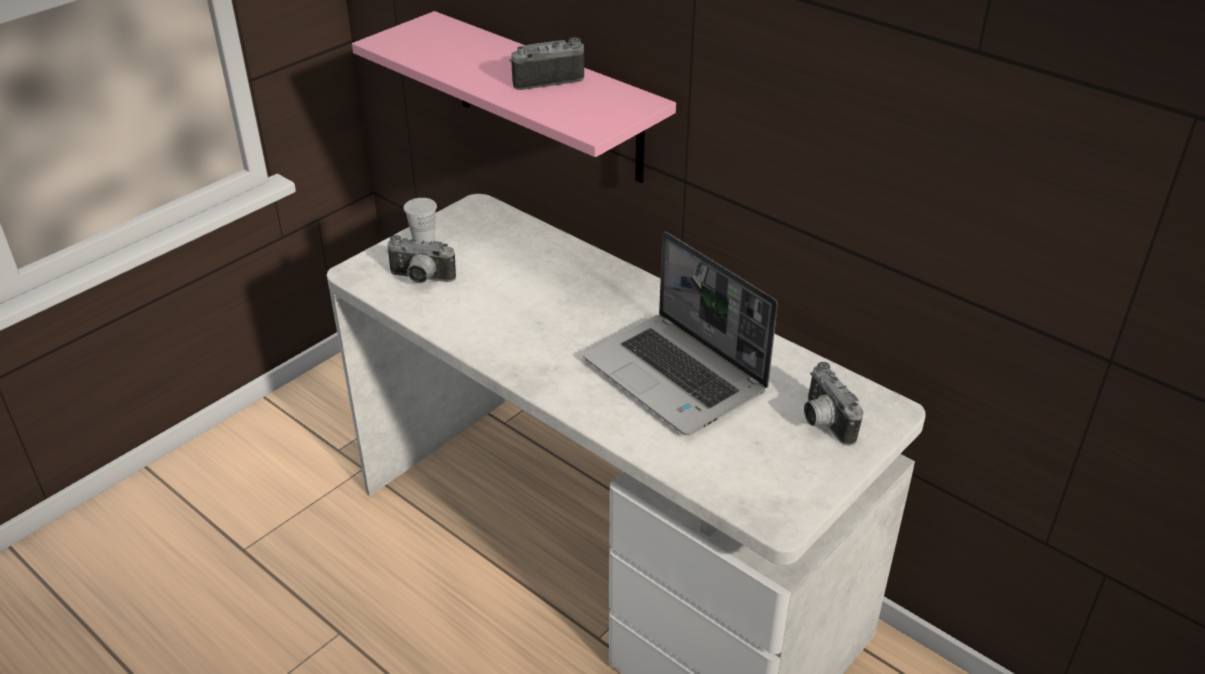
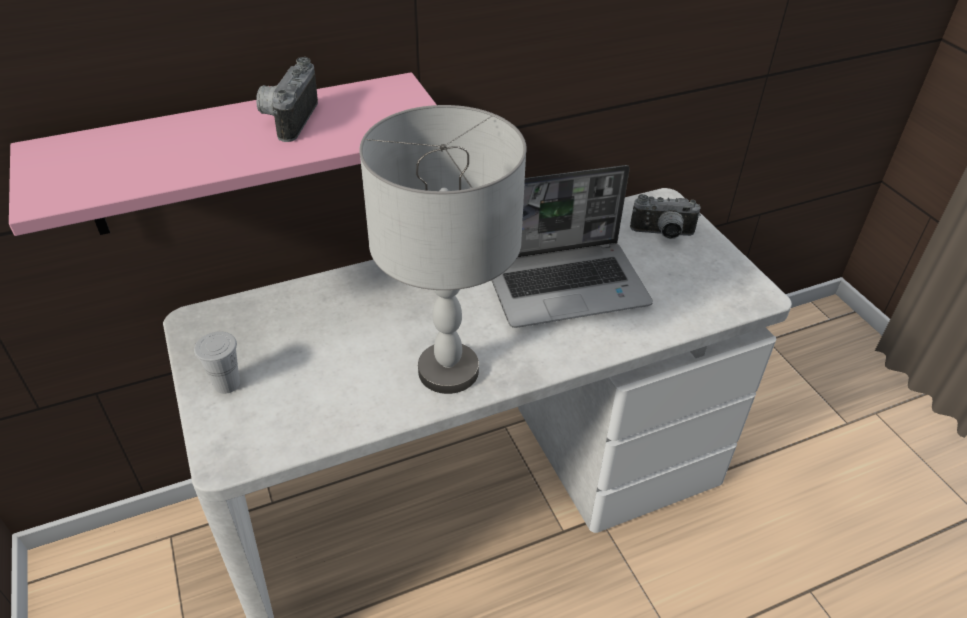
camera: 65 degrees left, 5 degrees up
(420, 279) = (290, 406): camera -> none
(509, 341) = (449, 370): none -> grey table lamp

